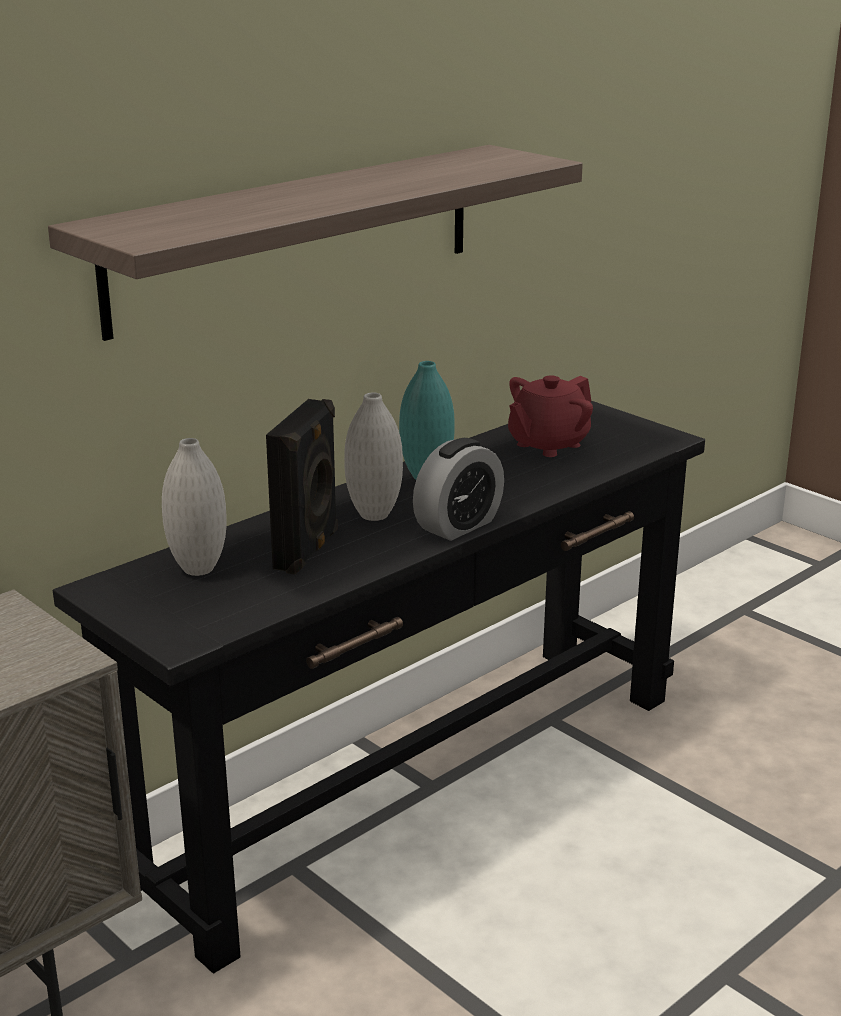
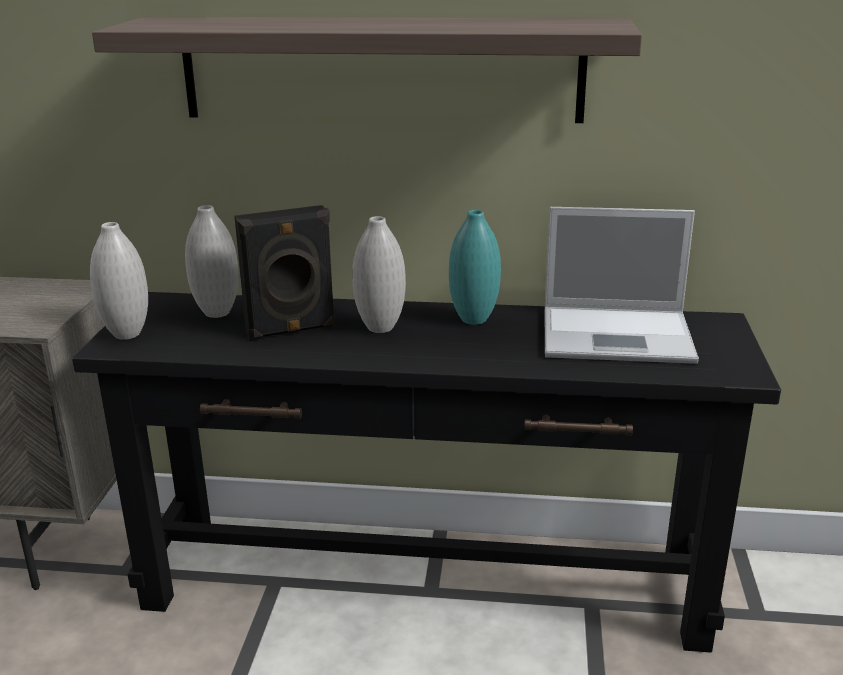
camera: 50 degrees right, 0 degrees up
(165, 625) = (127, 334): none -> white vase
(458, 525) = (411, 359): alarm clock -> none
(547, 444) = (619, 335): red teapot -> laptop

